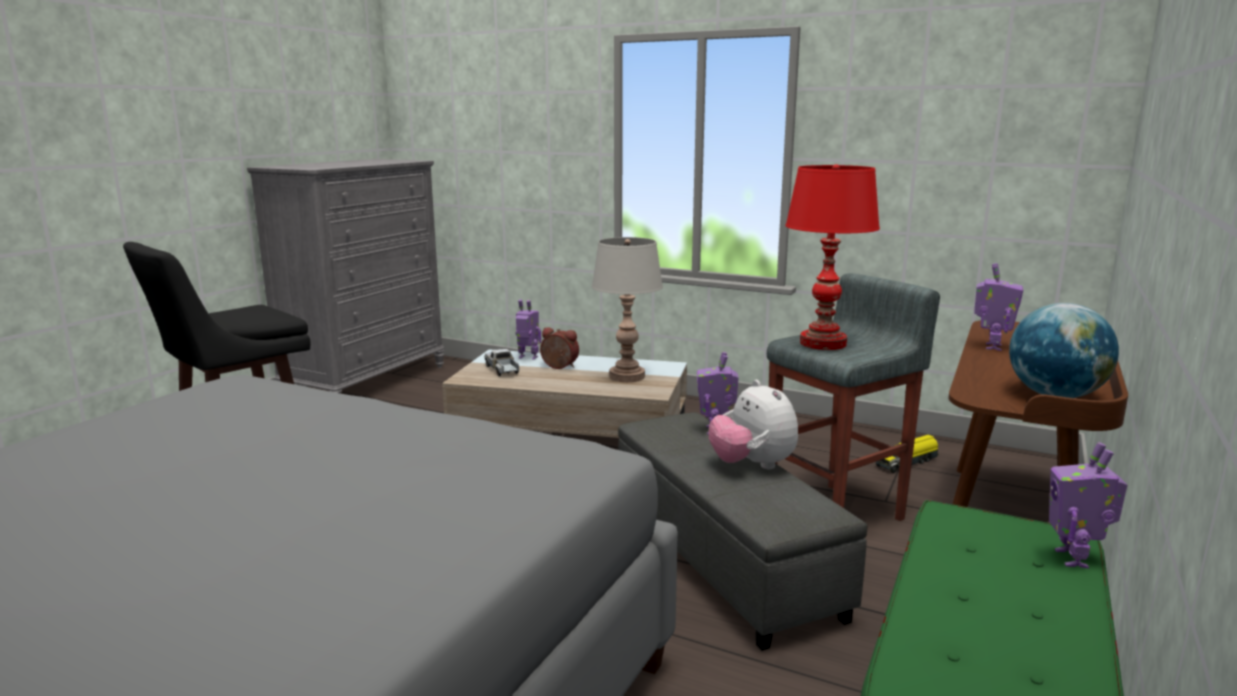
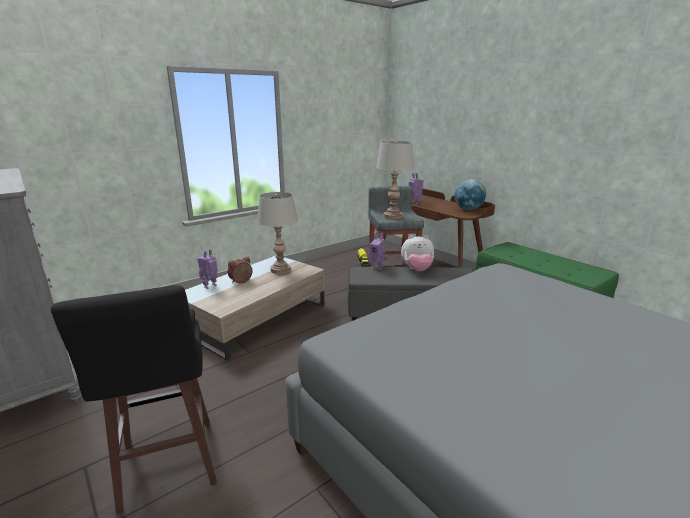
camera: 65 degrees left, 5 degrees up
(502, 370) = (223, 296): toy truck -> none
(823, 343) = (393, 216): red table lamp -> grey table lamp
(1074, 558) = (521, 248): toy robot -> none

